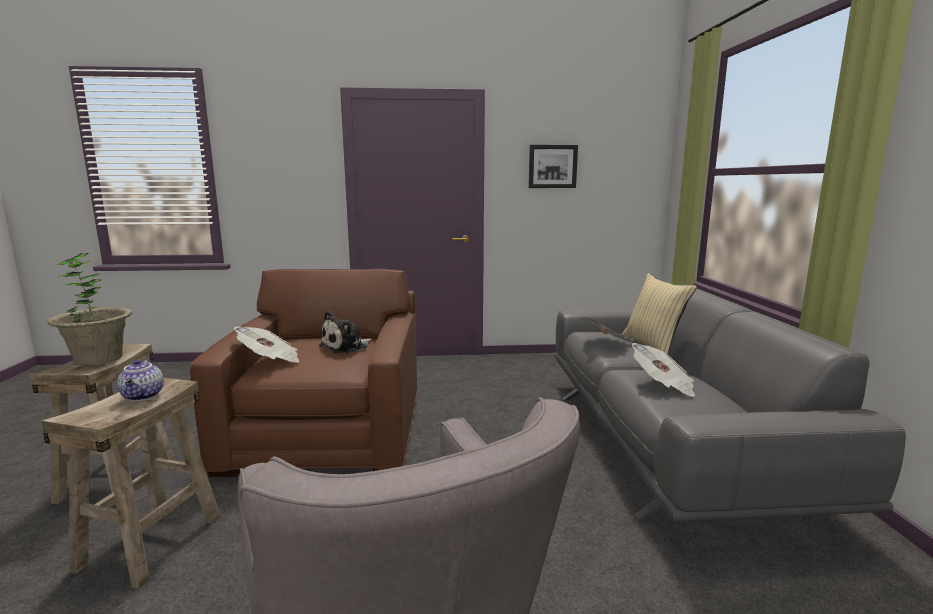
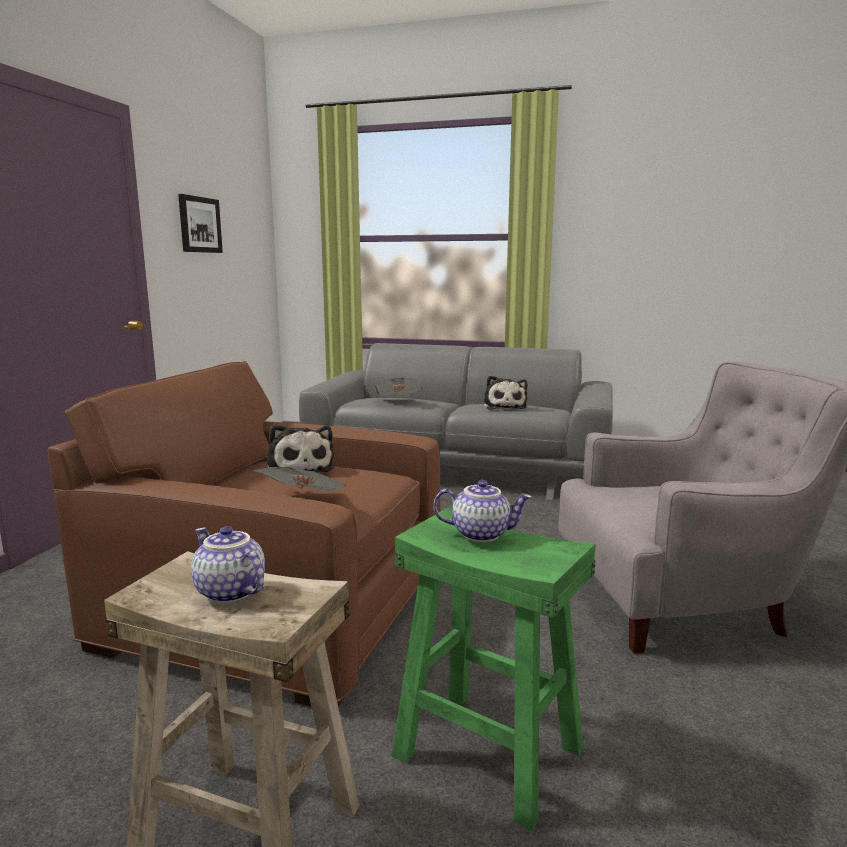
camera: 70 degrees left, 0 degrees up
(98, 359) = (228, 592): potted plant -> teapot
(150, 542) = (486, 752): beige stool -> green stool
(653, 346) = (410, 396): beige pillow -> none
(663, 386) = (504, 406): newspaper -> plush toy

